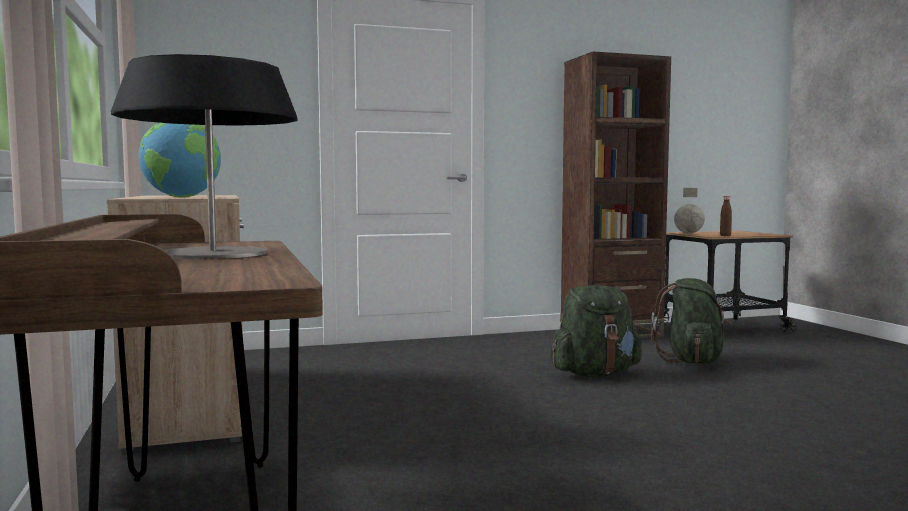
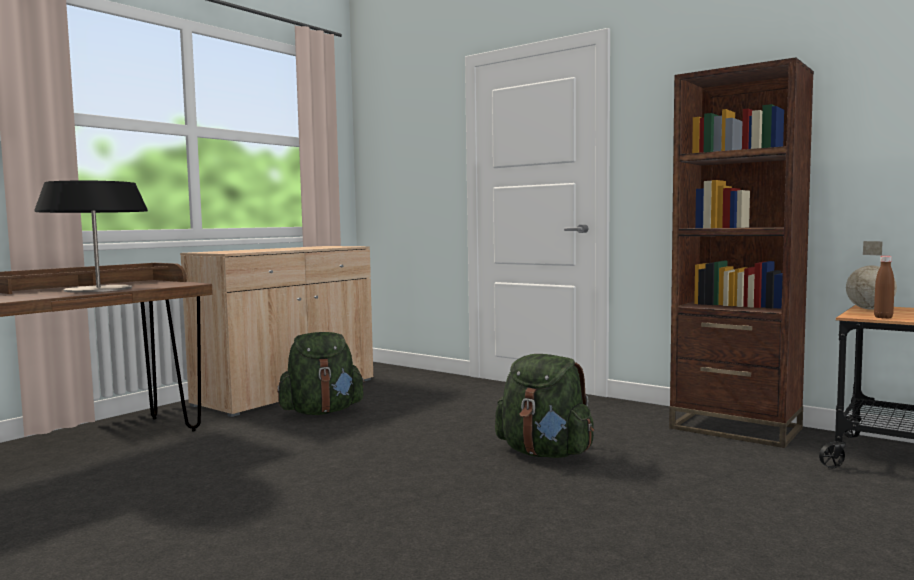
camera: 55 degrees right, 0 degrees up
(182, 197) = (240, 251): globe -> none
(691, 361) = (692, 477): green backpack -> green backpack (322, 412)

